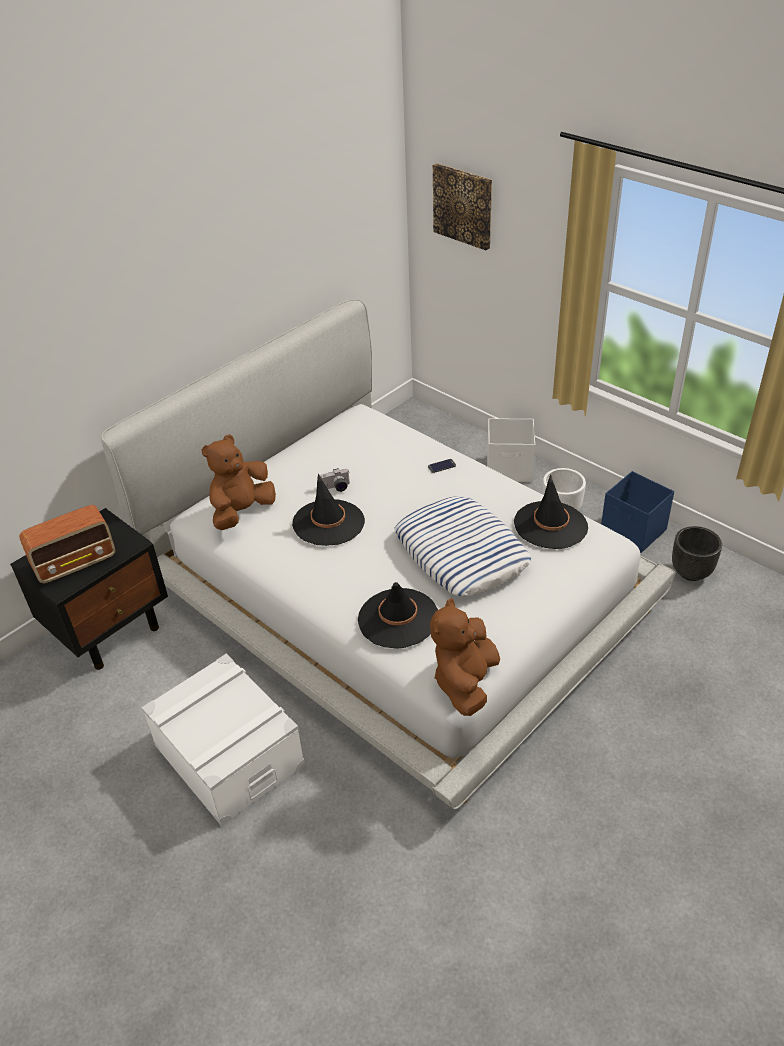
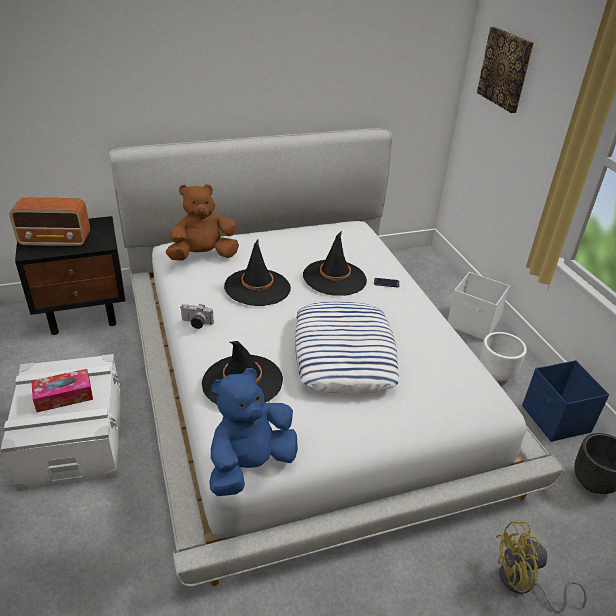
camera: 25 degrees right, 5 degrees down
(220, 714) = (64, 396): none -> tissue box
(335, 488) = (286, 266): camera -> camera (196, 323)
(465, 683) = (250, 465): brown plush toy -> blue plush toy
(550, 525) = (445, 366): black hat -> black hat (334, 278)
(688, 676) = (523, 584): none -> yellow fan

